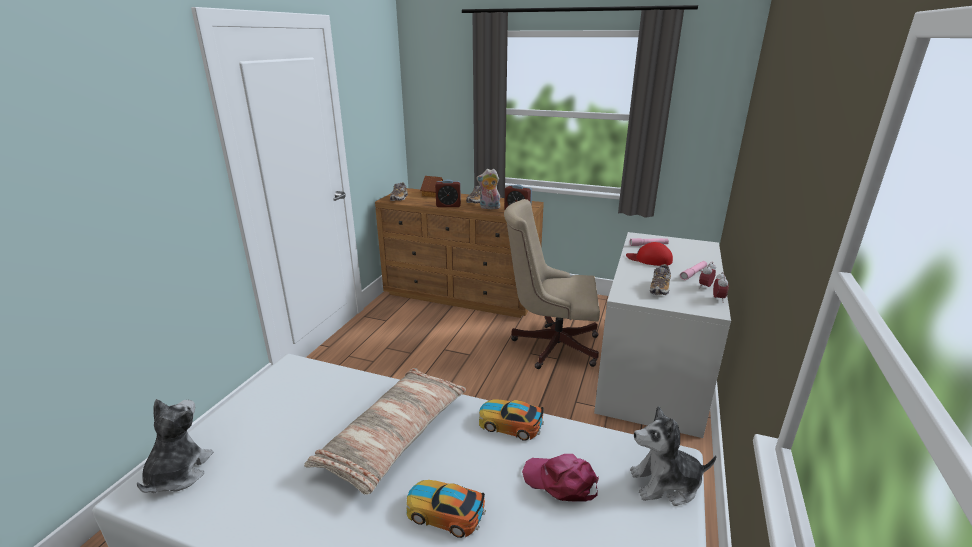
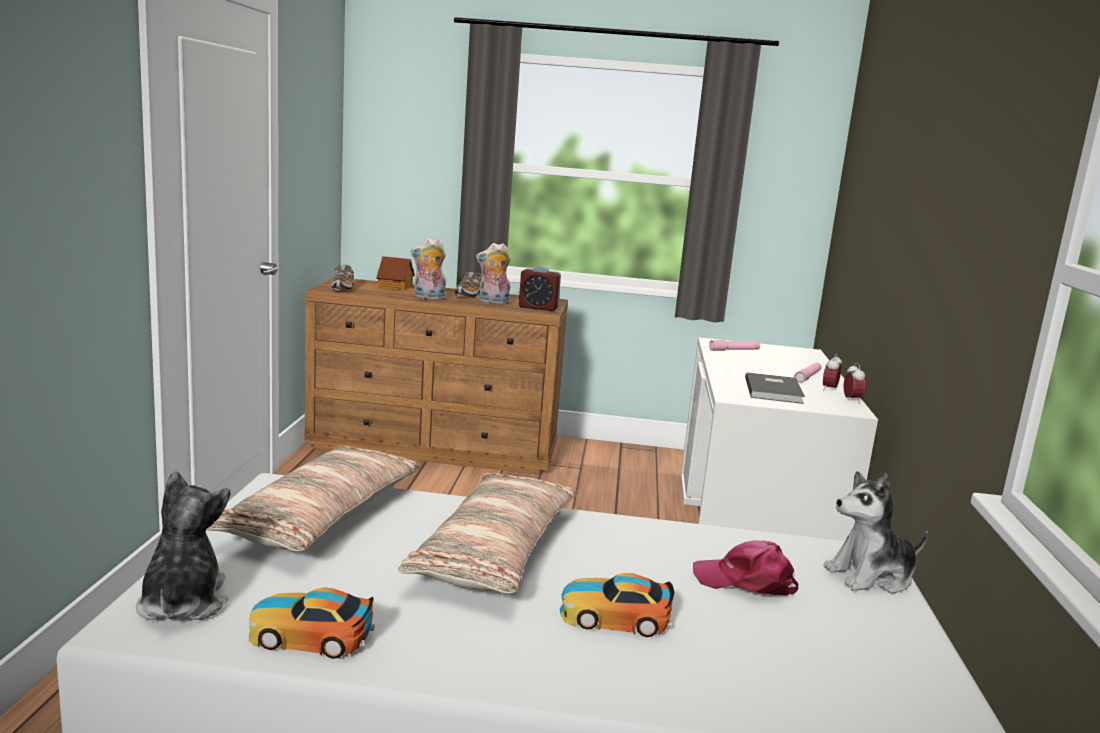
camera: 15 degrees left, 10 degrees down
(302, 397) = (324, 517): none -> pillow
(448, 205) = (428, 298): alarm clock -> plush toy
(510, 424) = (647, 533): toy car -> toy car (310, 635)
(550, 345) = (597, 505): beige office chair -> none
(649, 259) = (744, 363): red cap -> none
(659, 288) = (775, 390): shoe -> grey book

